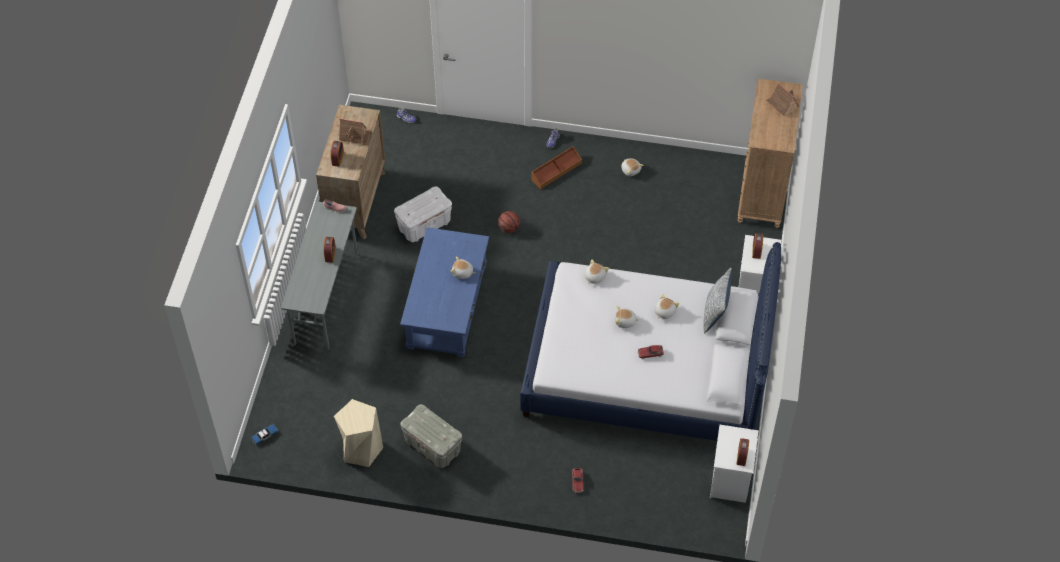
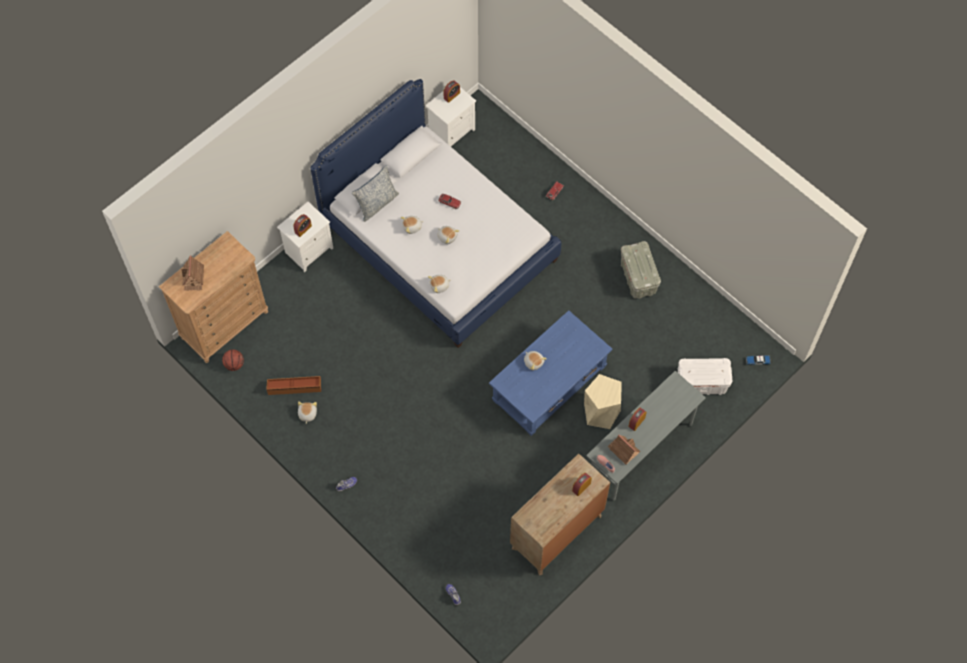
camera: 145 degrees left, 10 degrees up
(354, 136) = (551, 502): toy house -> toy house (623, 450)
(361, 449) = (691, 307): beige stool -> beige stool (601, 412)
(424, 225) = (515, 471): white storage box -> white storage box (701, 384)
(509, 228) = (449, 422): basketball -> basketball (234, 364)
(556, 171) = (368, 453): brown storage box -> brown storage box (294, 387)

